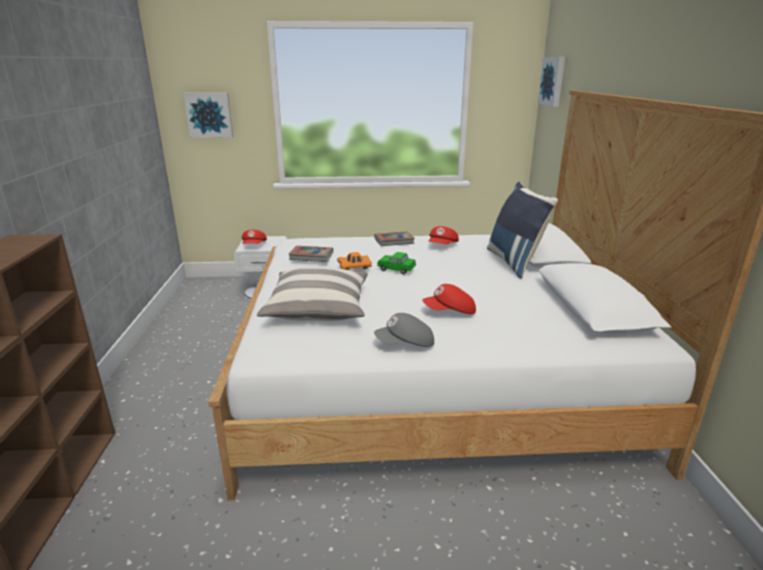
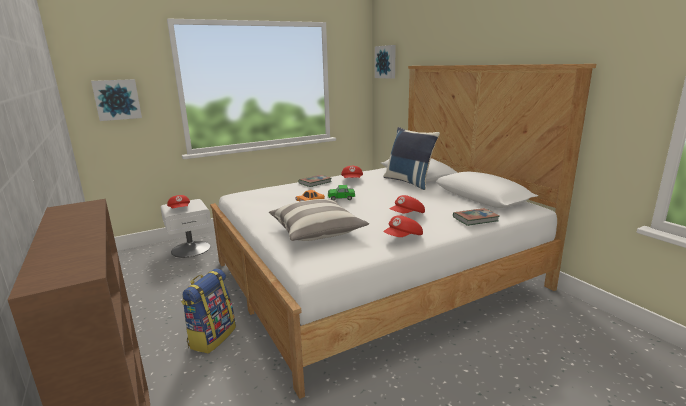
camera: 25 degrees left, 5 degrees down
(207, 398) = (212, 337): none -> backpack
(311, 256) = (268, 201): book -> book (475, 219)
(405, 344) = (403, 238): grey cap -> red cap

